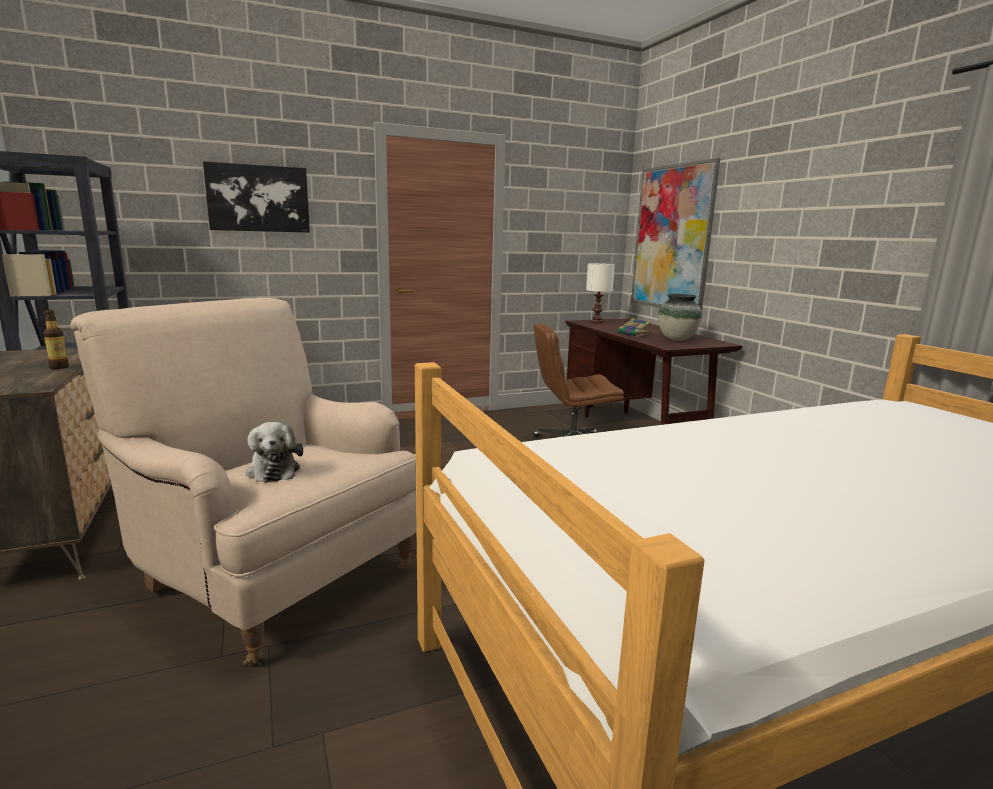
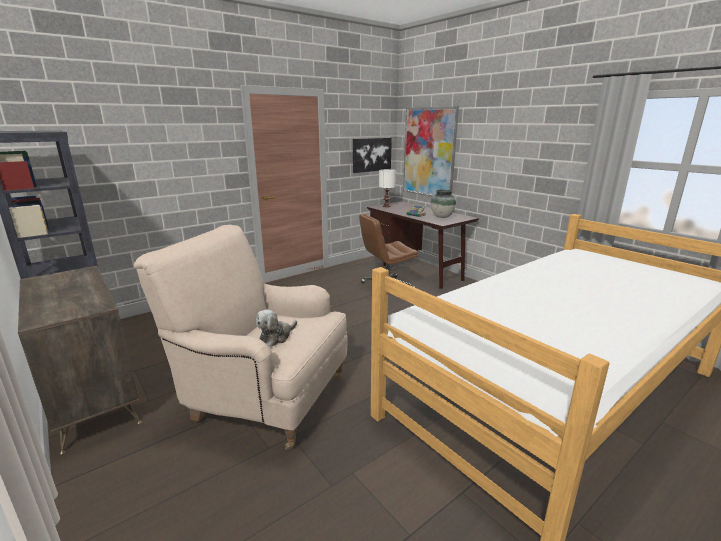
camera: 15 degrees left, 5 degrees up
(59, 367) = (91, 288): bottle -> none
(258, 198) = (167, 143): picture -> picture (371, 154)
(273, 470) = (276, 337): plush toy -> plush toy turned 75 degrees clockwise

